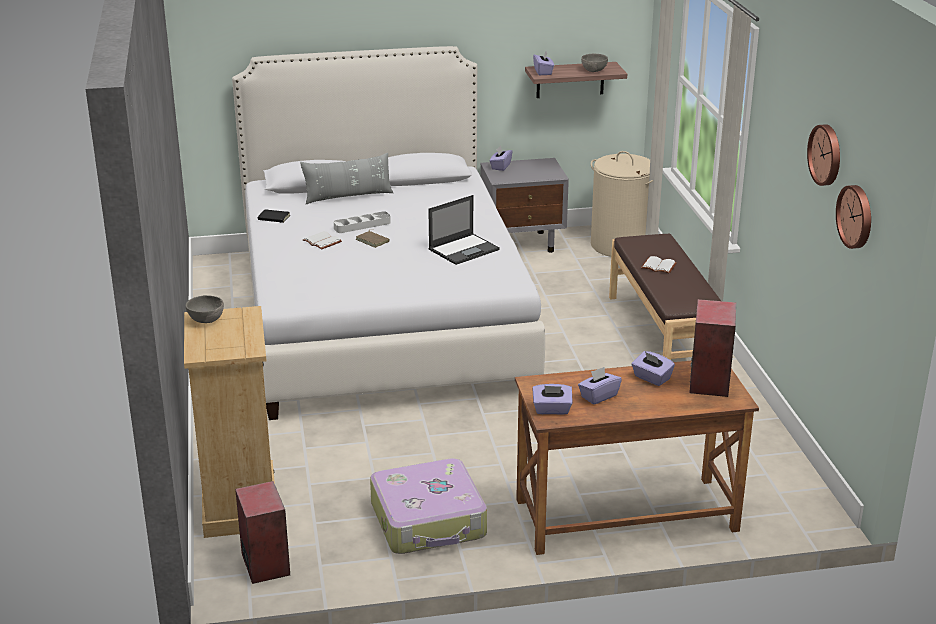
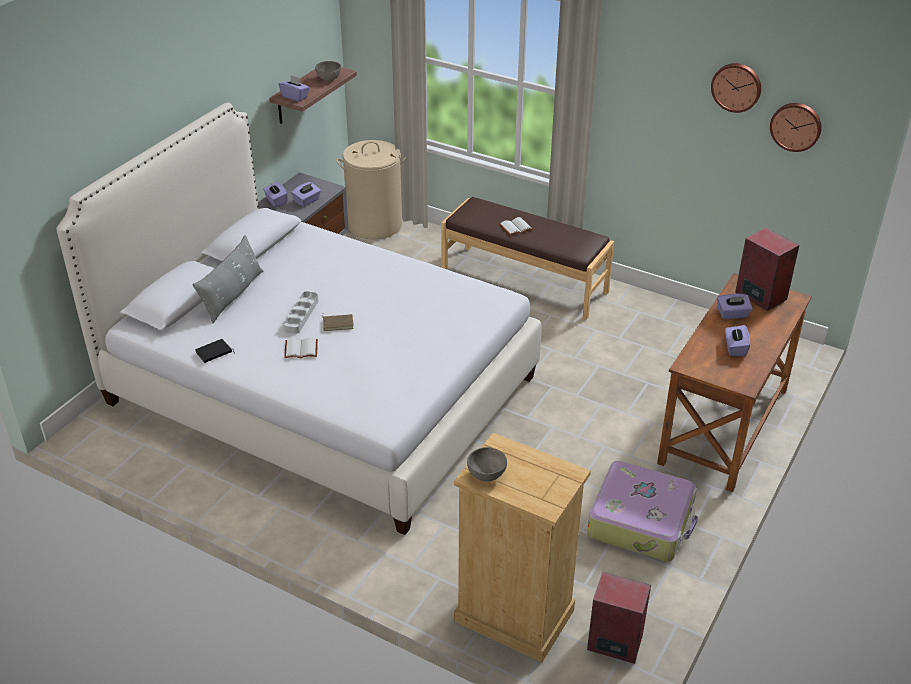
camera: 50 degrees left, 10 degrees up
(464, 249) = (415, 290): laptop -> none
(552, 410) = (734, 377): purple tissue box -> purple tissue box (307, 201)

